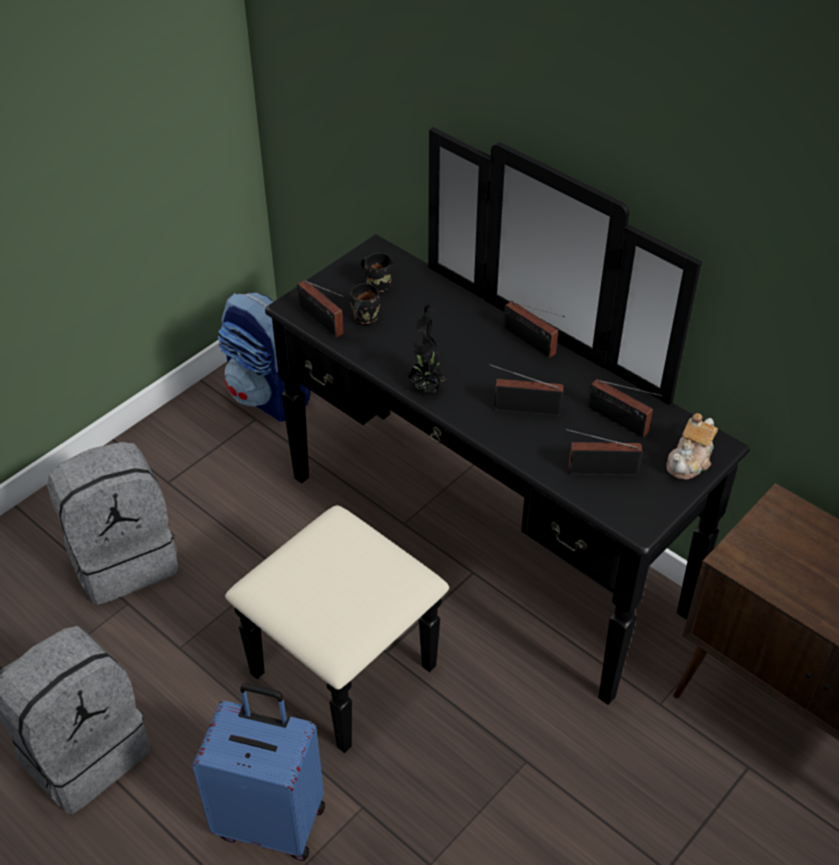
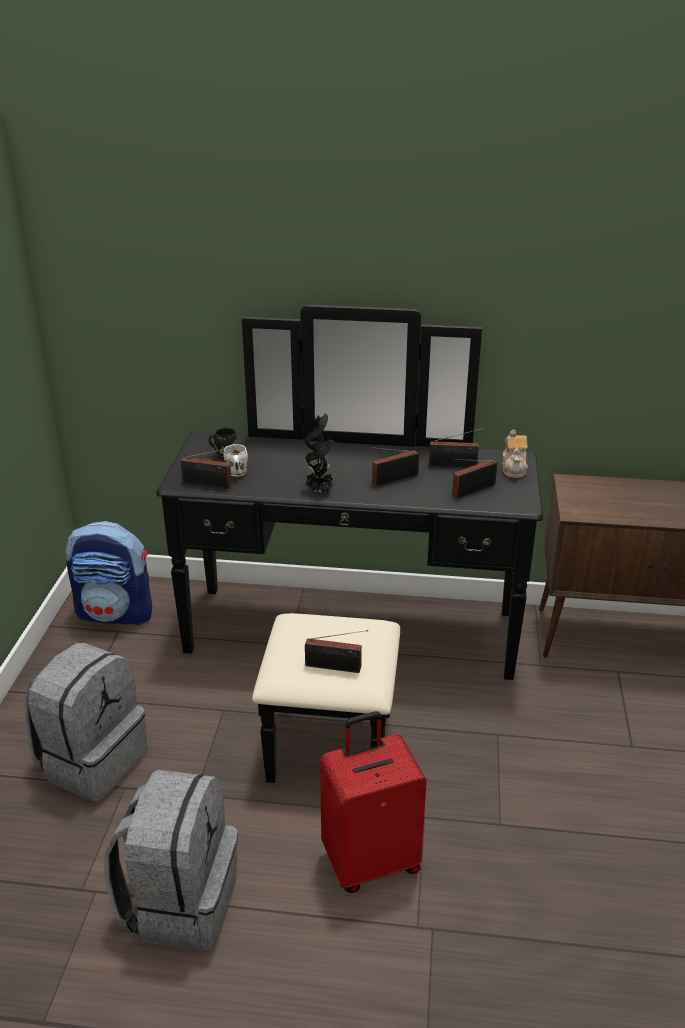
camera: 35 degrees left, 15 degrees down
(272, 819) = (370, 860): blue suitcase -> red suitcase
(363, 319) = (235, 473): black mug -> white mug
(531, 343) = (359, 449): radio -> radio (336, 667)

